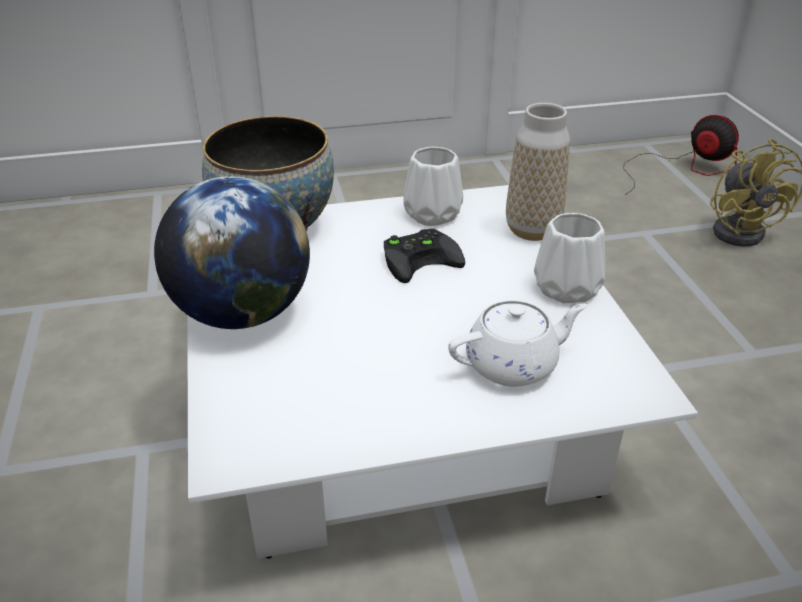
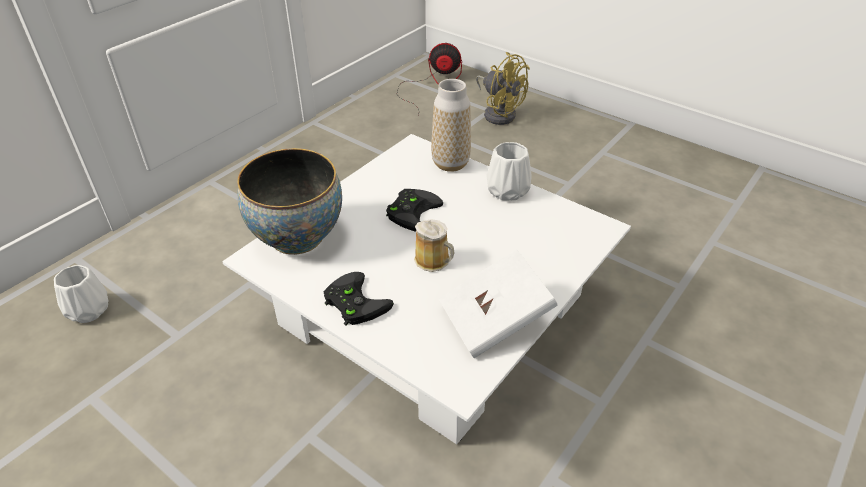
camera: 40 degrees left, 5 degrees up
(242, 314) = (353, 302): globe -> black game controller
(357, 416) = (495, 320): none -> white book
(376, 318) = (434, 261): none -> mug
(433, 215) = (384, 179): white vase -> white vase (89, 310)
(513, 364) = (532, 247): white teapot -> none

